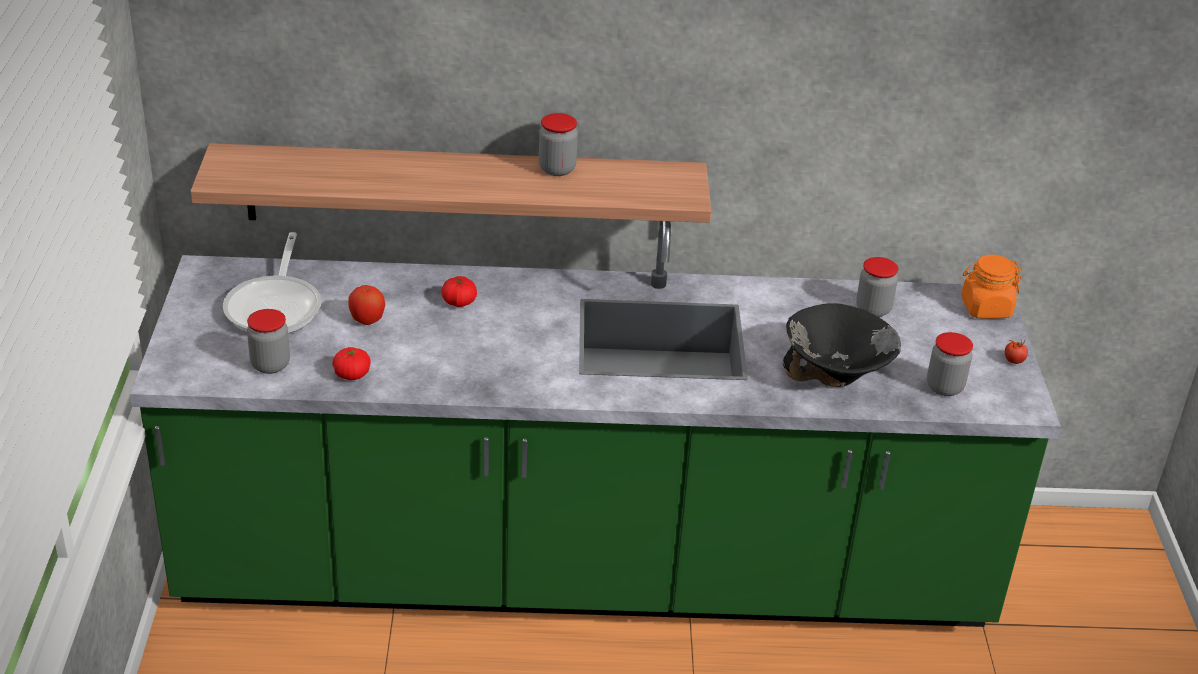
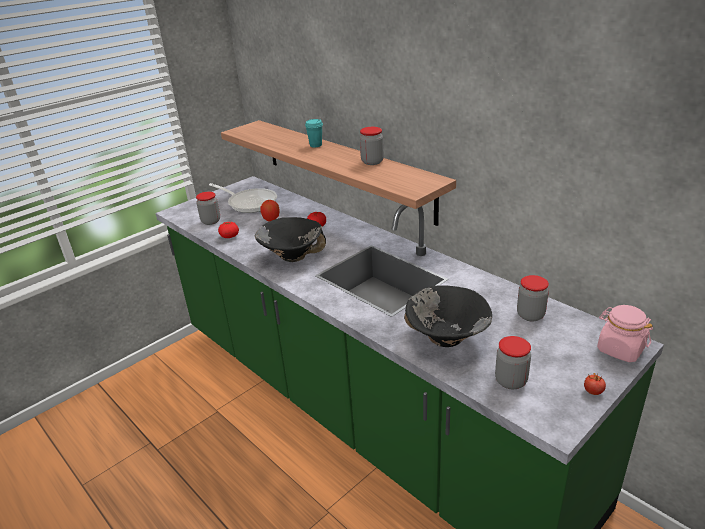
camera: 50 degrees right, 5 degrees down
(276, 306) = (249, 203): frying pan -> frying pan turned 105 degrees counterclockwise
(419, 165) = (315, 145): none -> turquoise cup
(504, 362) = (292, 256): none -> black bowl
(985, 308) = (620, 349): orange jar -> pink jar

